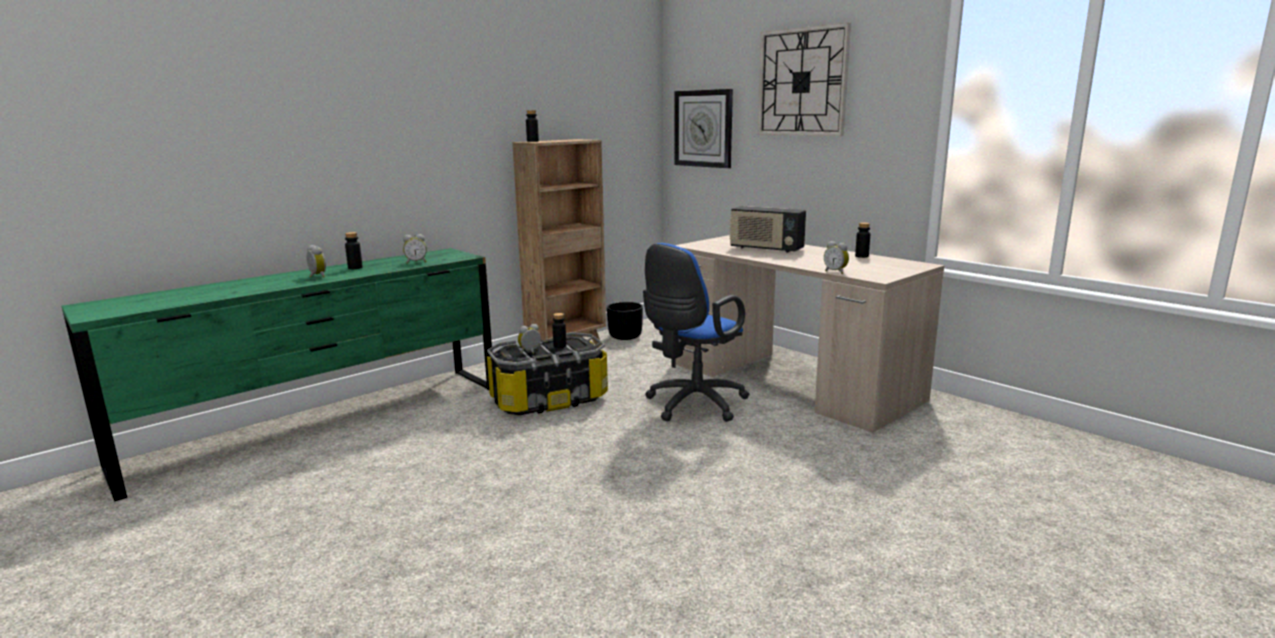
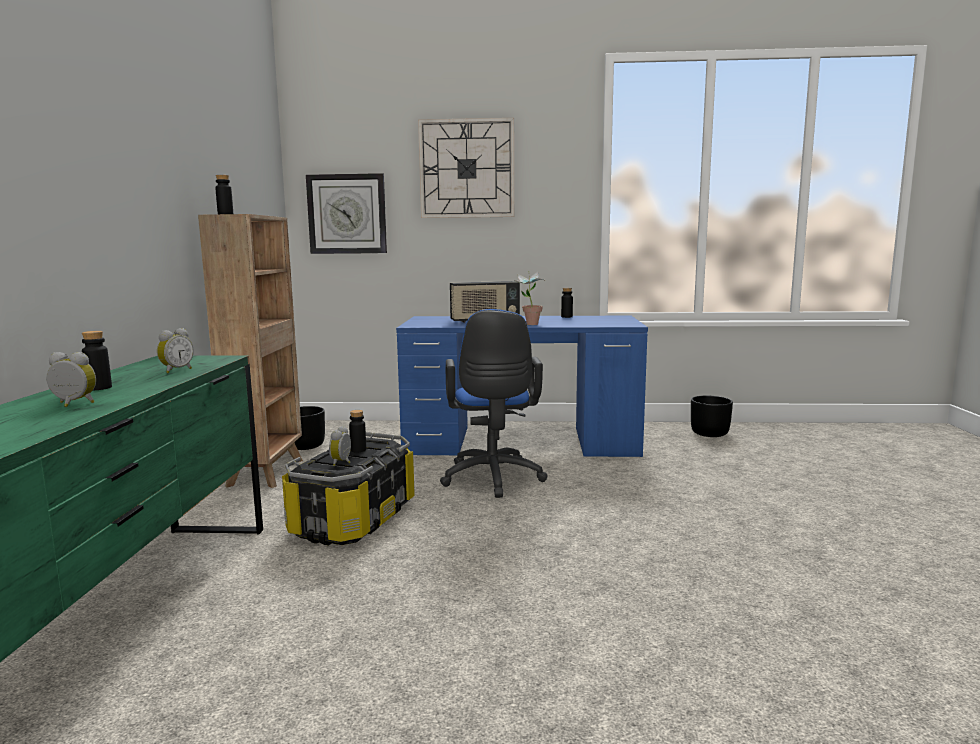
camera: 45 degrees left, 5 degrees down
(783, 260) = (529, 324): none -> potted plant
(791, 381) = (522, 441): beige desk -> blue desk
(836, 272) = (593, 325): alarm clock -> none
(1018, 436) = (709, 433): none -> black planter

